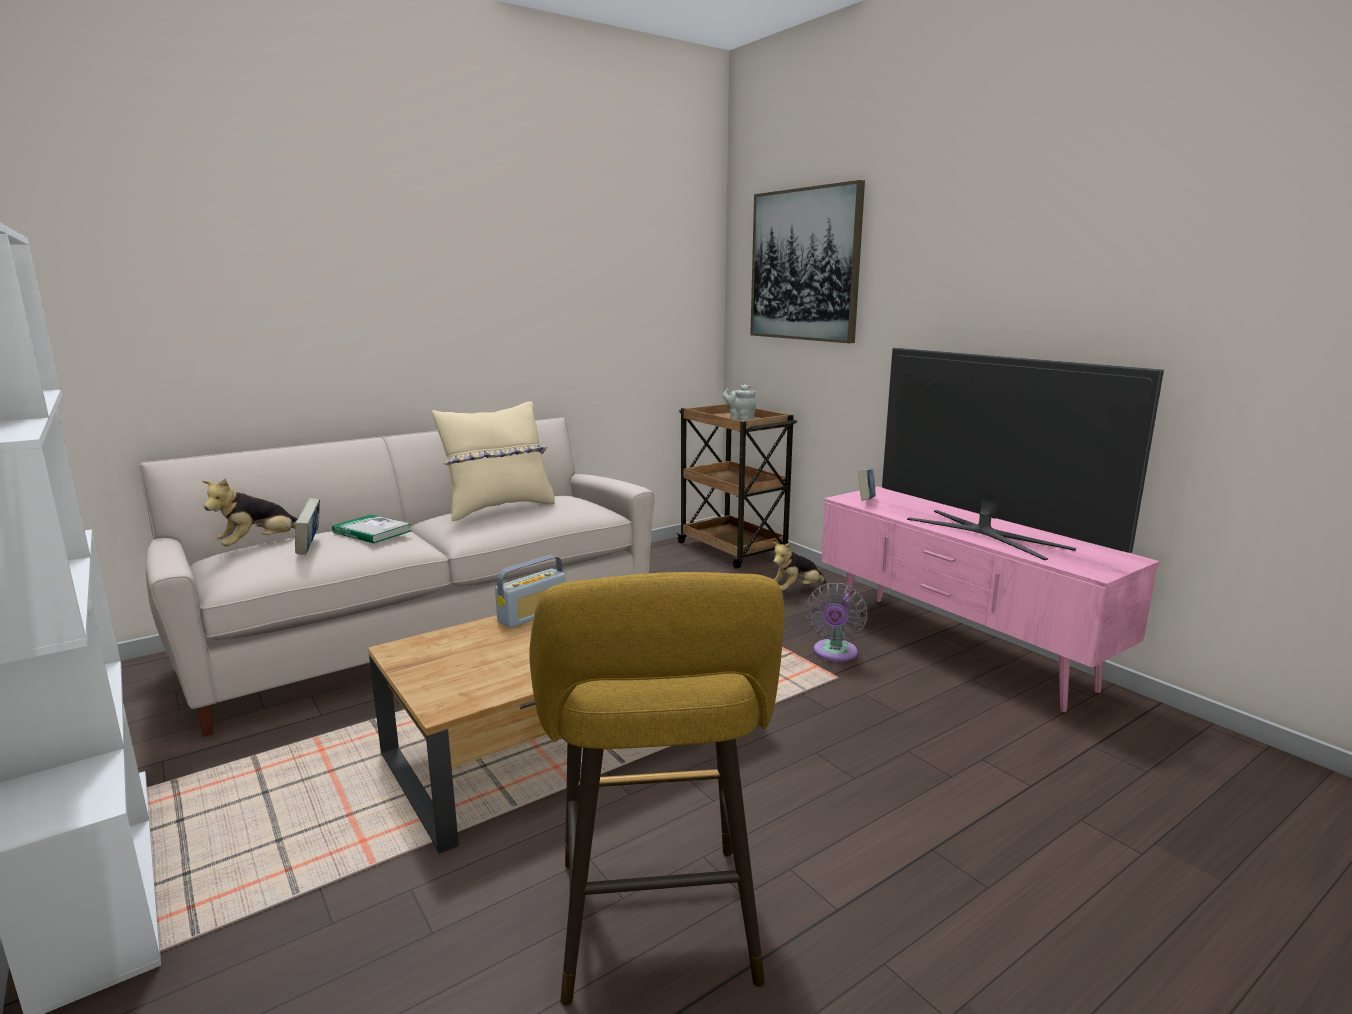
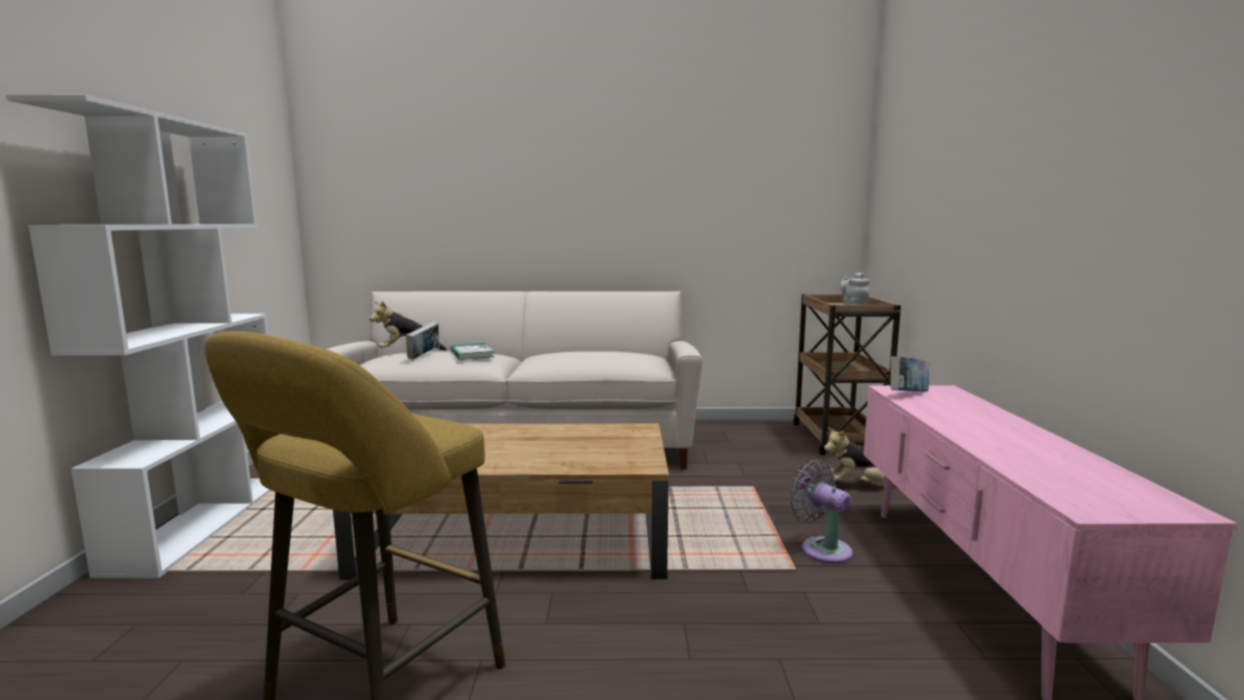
camera: 35 degrees right, 5 degrees down
(499, 508) = (576, 353): beige pillow -> none
(532, 615) = (510, 429): radio -> none
(804, 265) = (921, 148): picture -> none
(834, 654) = (821, 549): grey fan -> grey fan turned 90 degrees clockwise
(986, 533) = (1002, 444): television -> none

